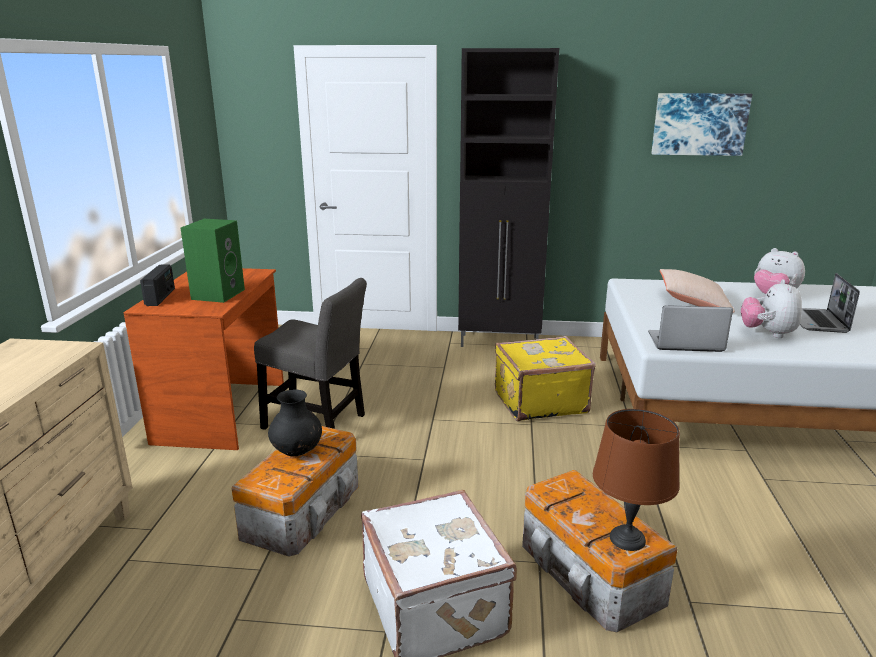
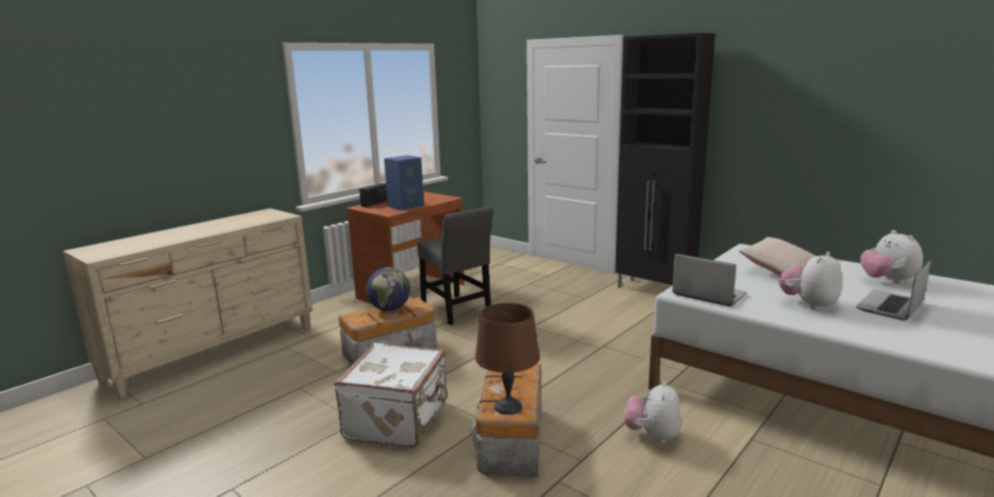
camera: 35 degrees right, 5 degrees down
(218, 294) = (406, 206): green speaker -> blue speaker
(297, 452) = (390, 309): black vase -> globe
(539, 401) = (628, 335): yellow suitcase -> none
(696, 509) = (652, 436): none -> plush toy
(699, 124) = (858, 101): picture -> none

